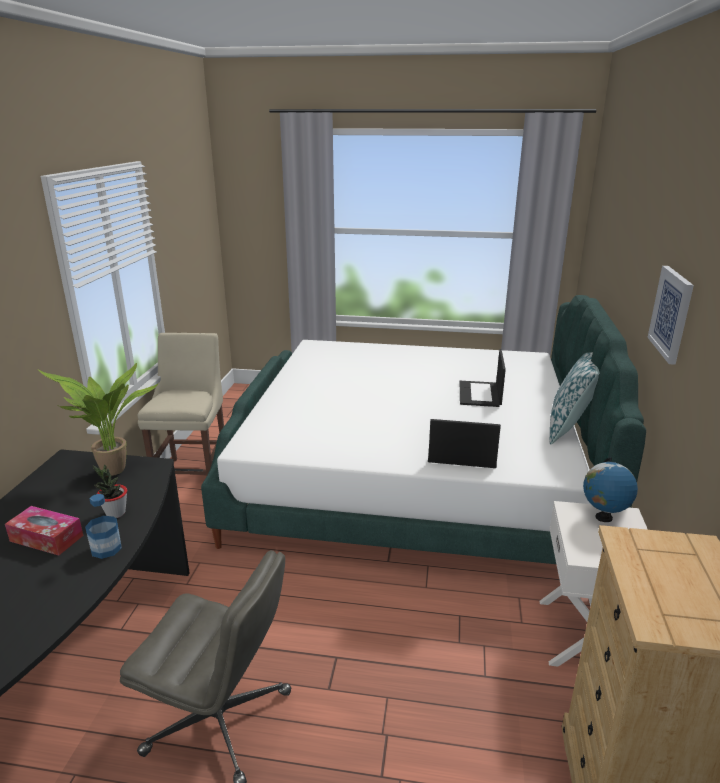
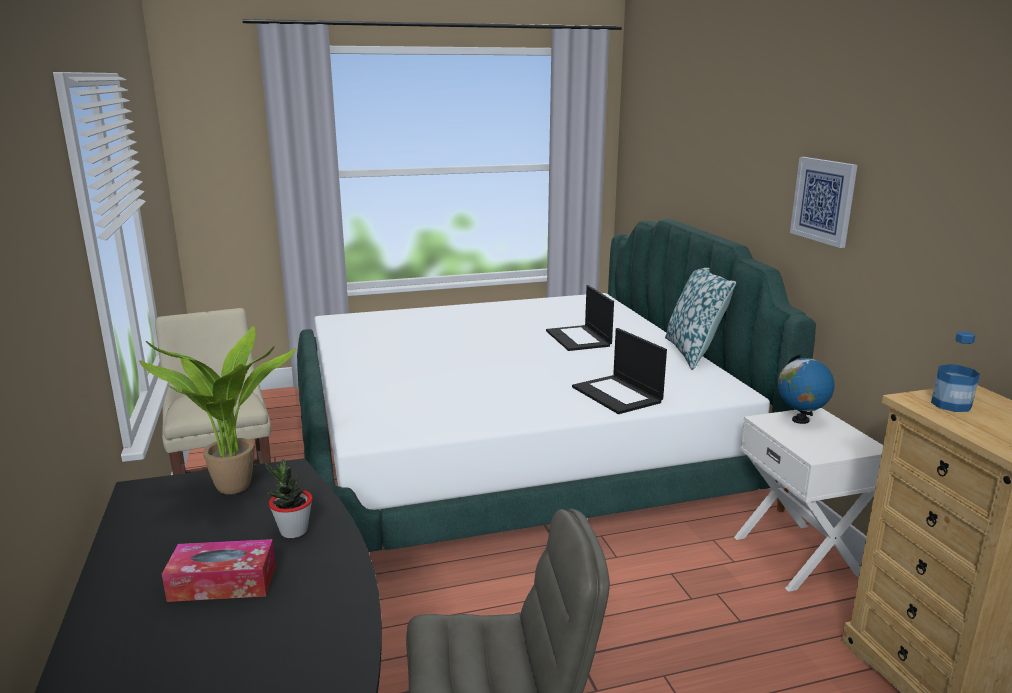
camera: 25 degrees left, 5 degrees down
(106, 548) = (327, 570): bottle -> bottle (951, 404)
(461, 454) = (618, 395): laptop -> laptop turned 105 degrees counterclockwise

